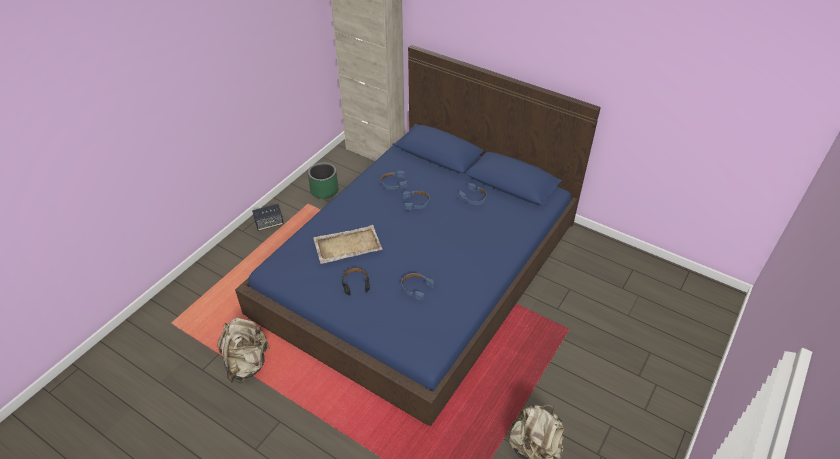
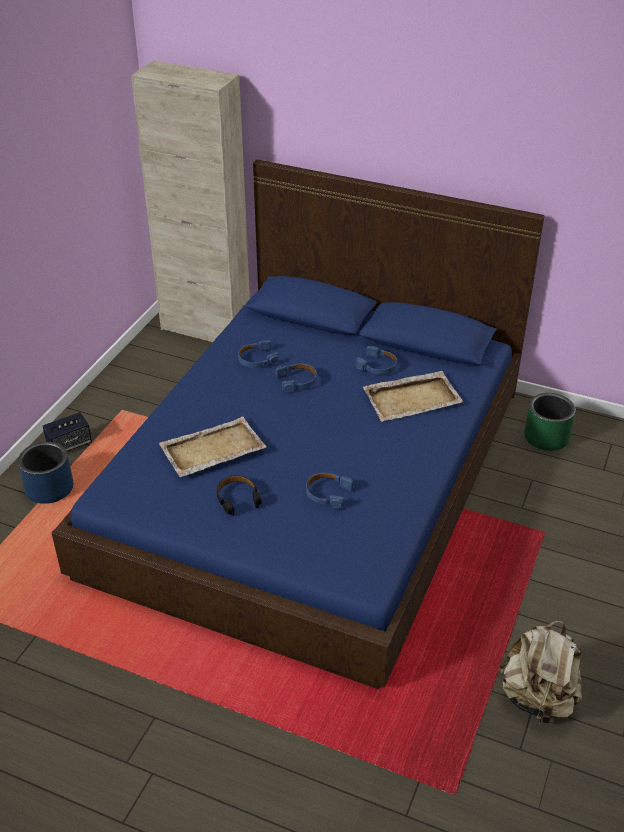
camera: 10 degrees left, 5 degrees down
(247, 363) = (83, 643): beige backpack -> none
(250, 253) = (50, 488): none -> blue planter
(324, 190) = (142, 389): green planter -> green planter (546, 437)
(491, 225) = (413, 398): none -> beige tray

